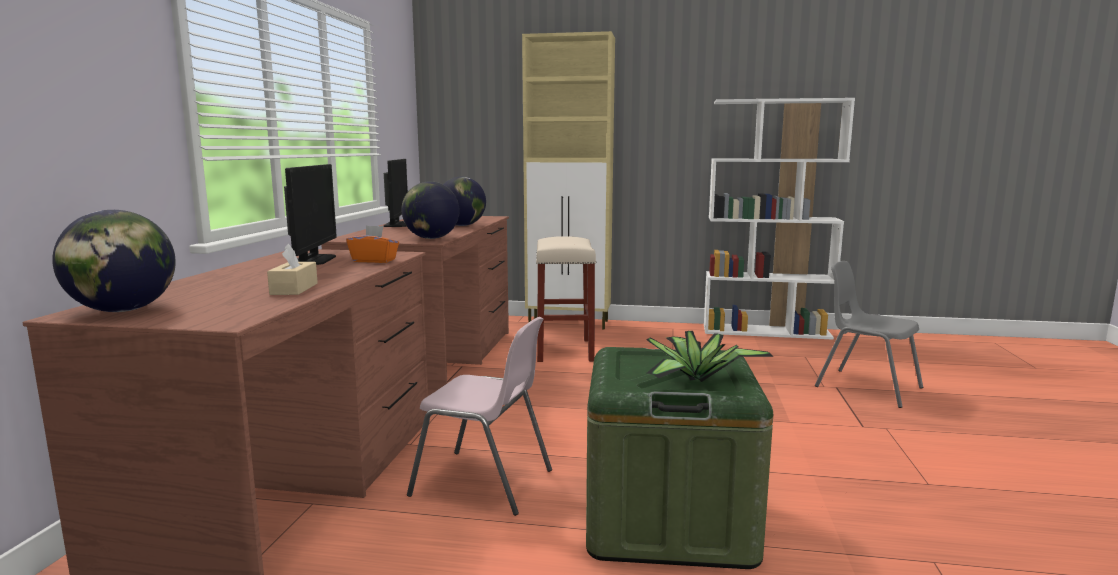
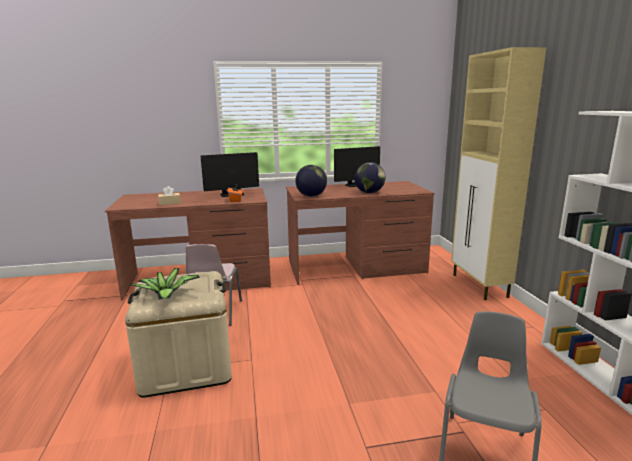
camera: 70 degrees right, 5 degrees up
(123, 310) = (135, 197): globe -> none
(565, 351) = (415, 296): beige stool -> none
(668, 519) = (186, 366): green storage box -> beige storage box

